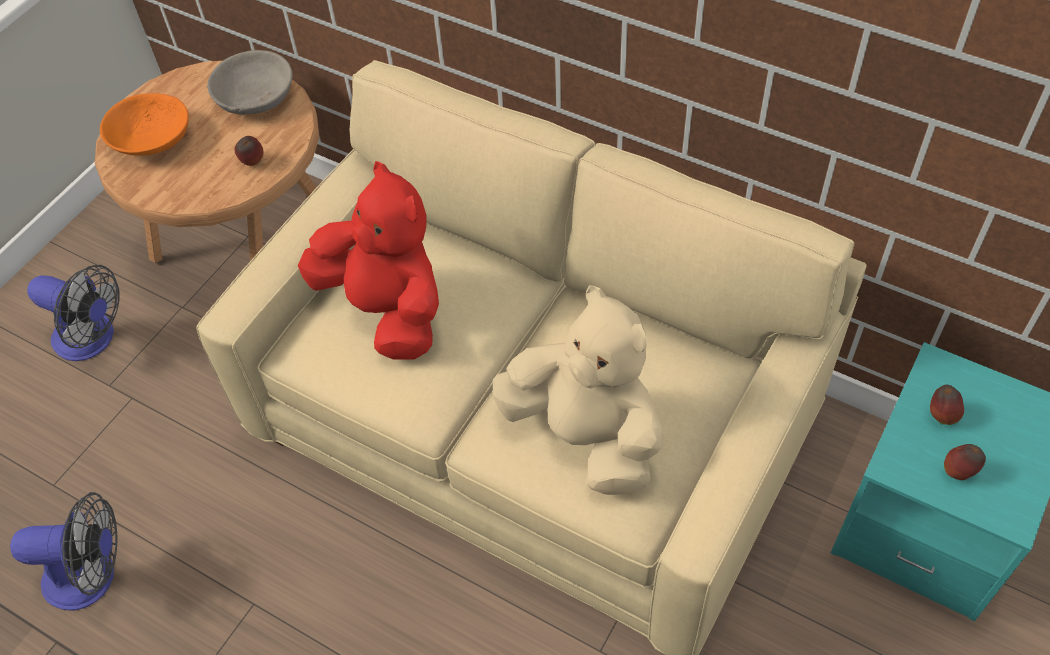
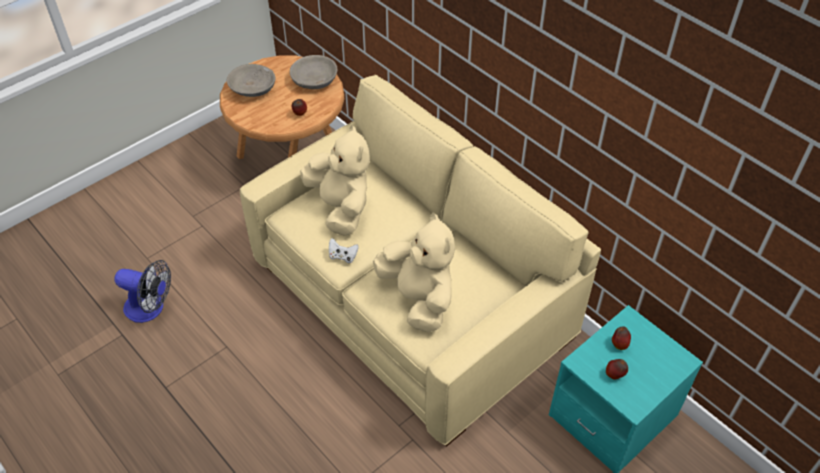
camera: 15 degrees right, 5 degrees down
(93, 339) = (192, 190): fan -> none
(151, 140) = (252, 89): orange bowl -> grey bowl
(387, 310) = (341, 208): red plush toy -> beige plush toy
(425, 397) = (343, 256): none -> white game controller

